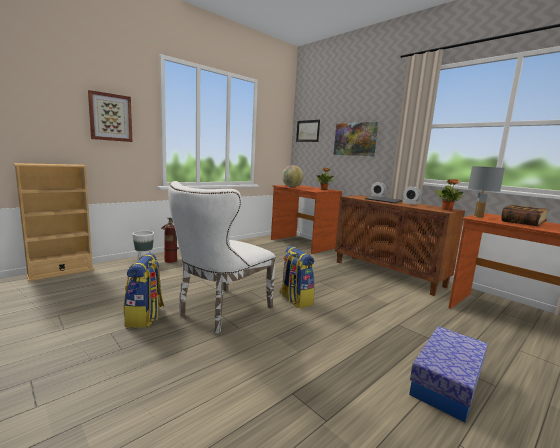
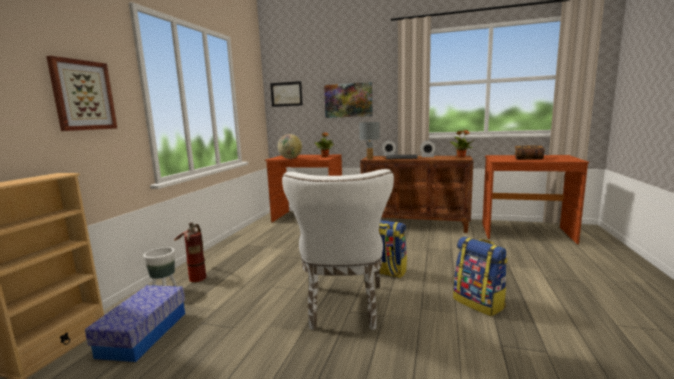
camera: 30 degrees left, 0 degrees up
(145, 317) = (280, 347): backpack -> backpack (479, 303)
(446, 383) = (560, 291): storage box -> storage box (143, 333)
(478, 216) = (496, 159): grey table lamp -> grey table lamp (370, 159)

